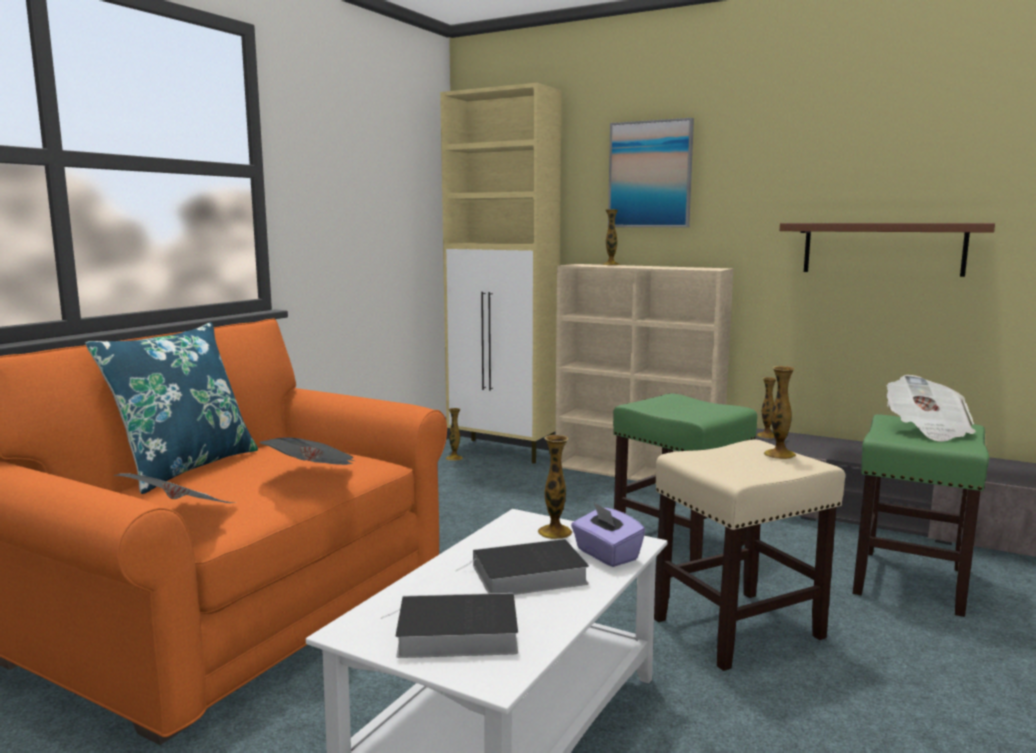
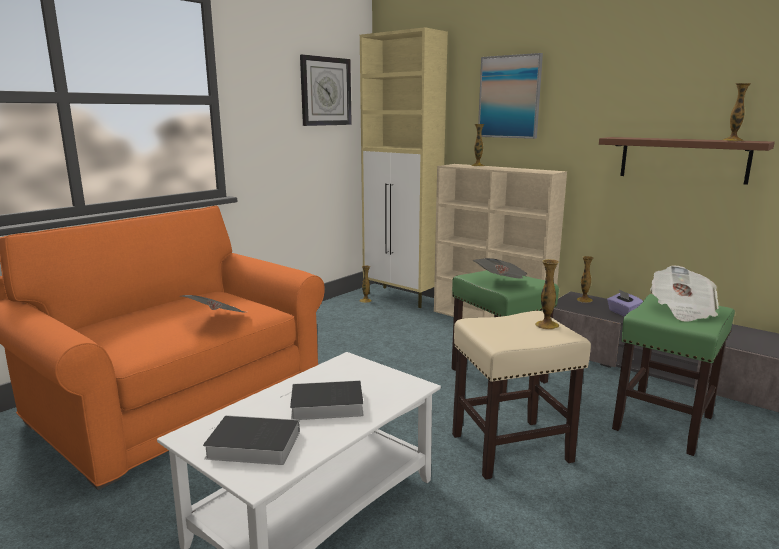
camera: 10 degrees right, 5 degrees up
(181, 517) = (118, 345): newspaper -> newspaper (501, 283)
(185, 467) = (143, 308): blue pillow -> none
(396, 167) = (325, 91): none -> wall clock
(554, 532) = (364, 372): vase -> vase (732, 140)
(606, 555) = (389, 394): purple tissue box -> purple tissue box (623, 313)

